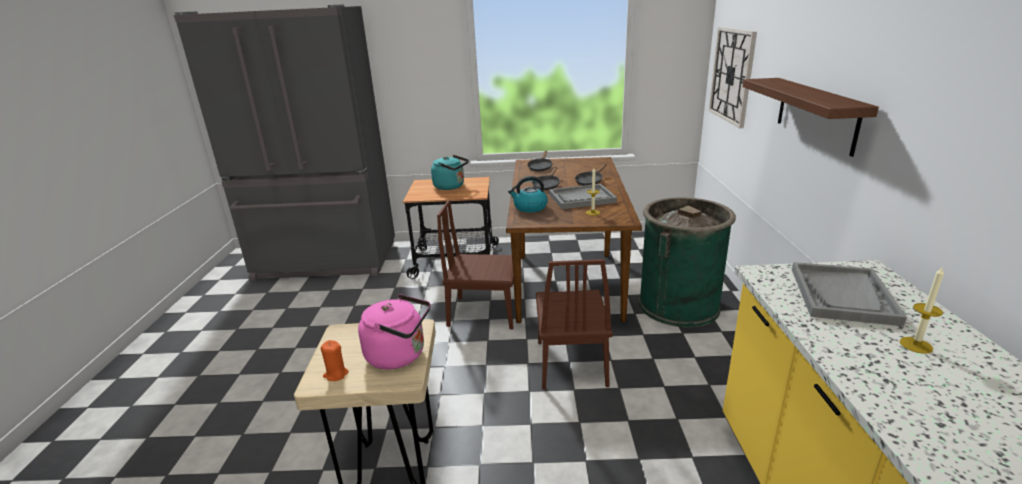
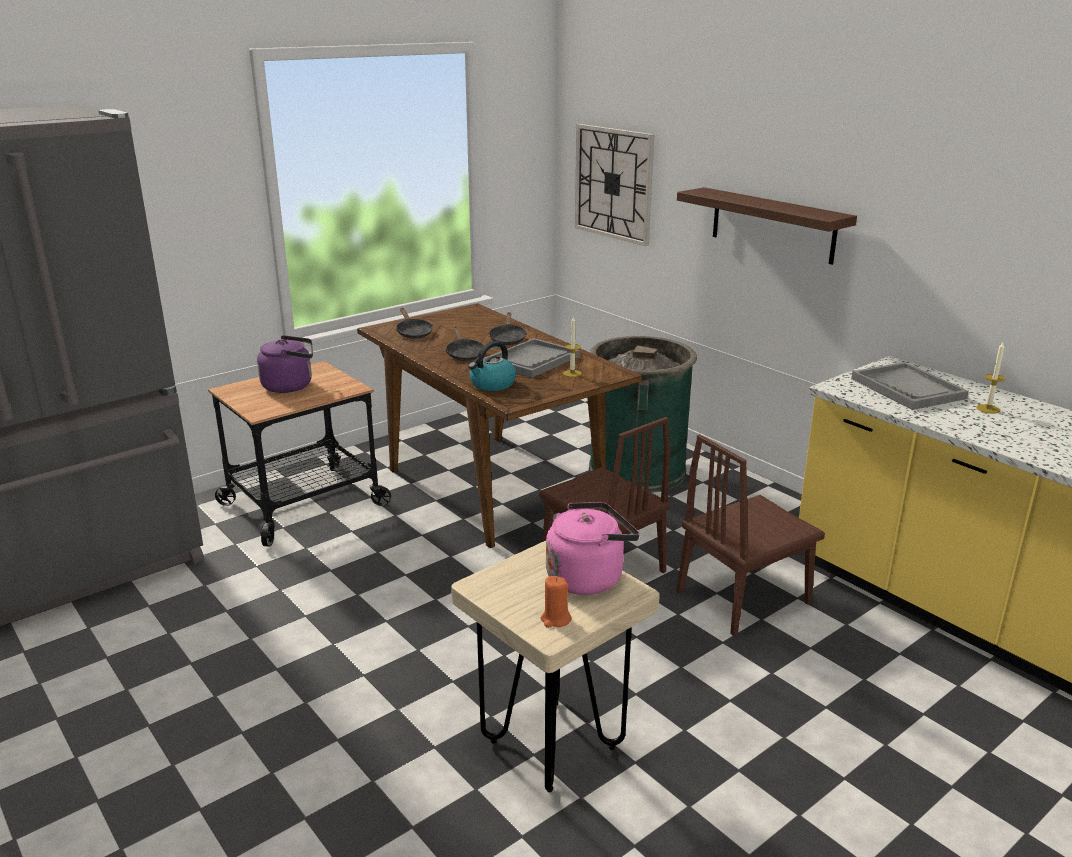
camera: 40 degrees left, 0 degrees up
(451, 186) = (291, 386): turquoise kettle -> purple kettle
(484, 313) = (435, 551): brown chair -> brown chair (743, 597)

